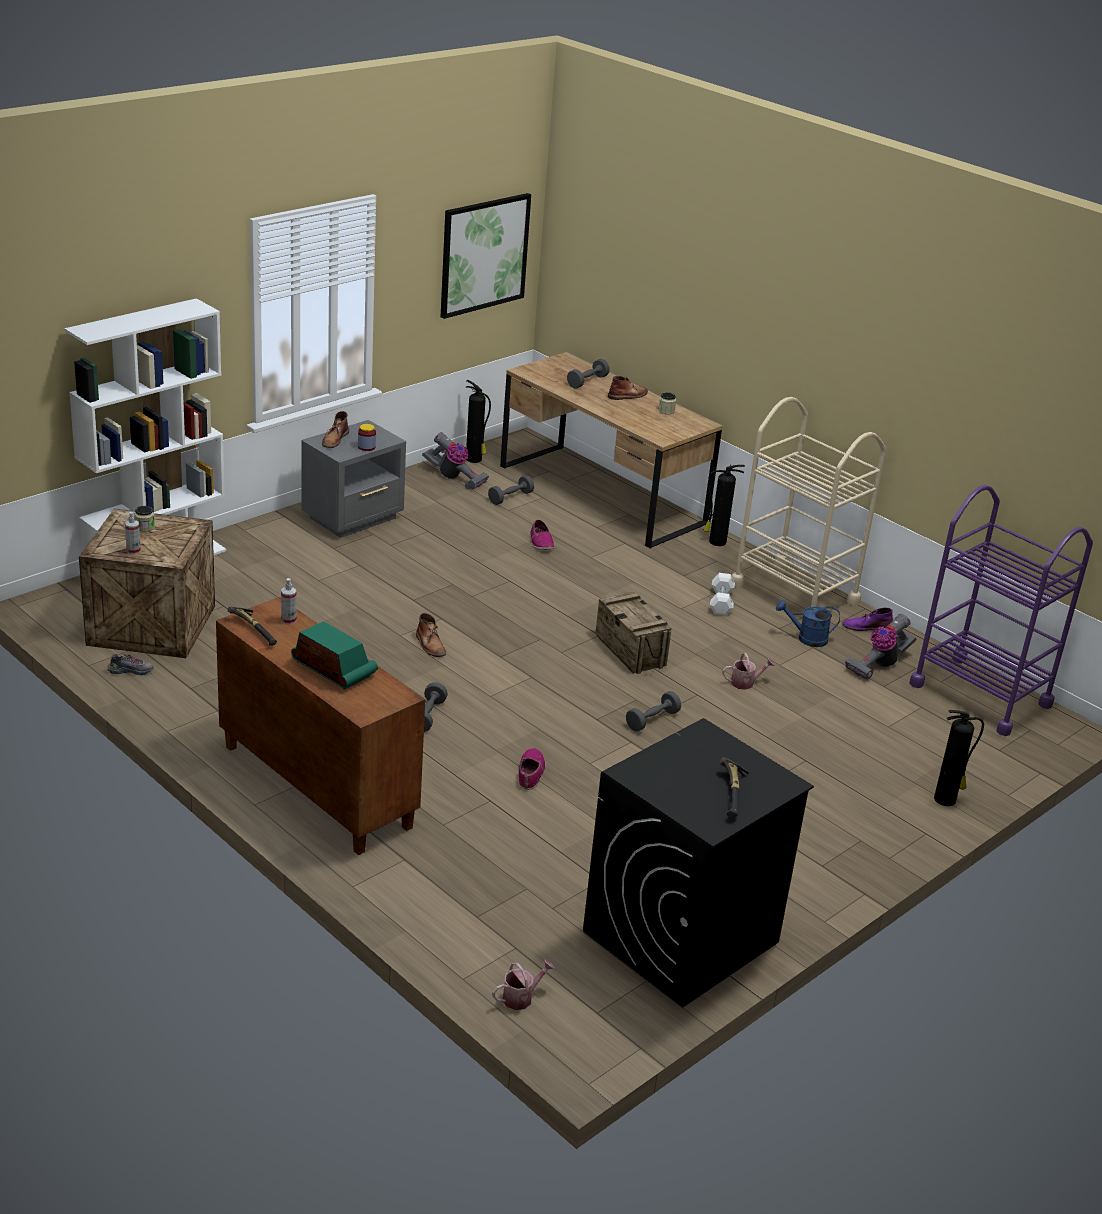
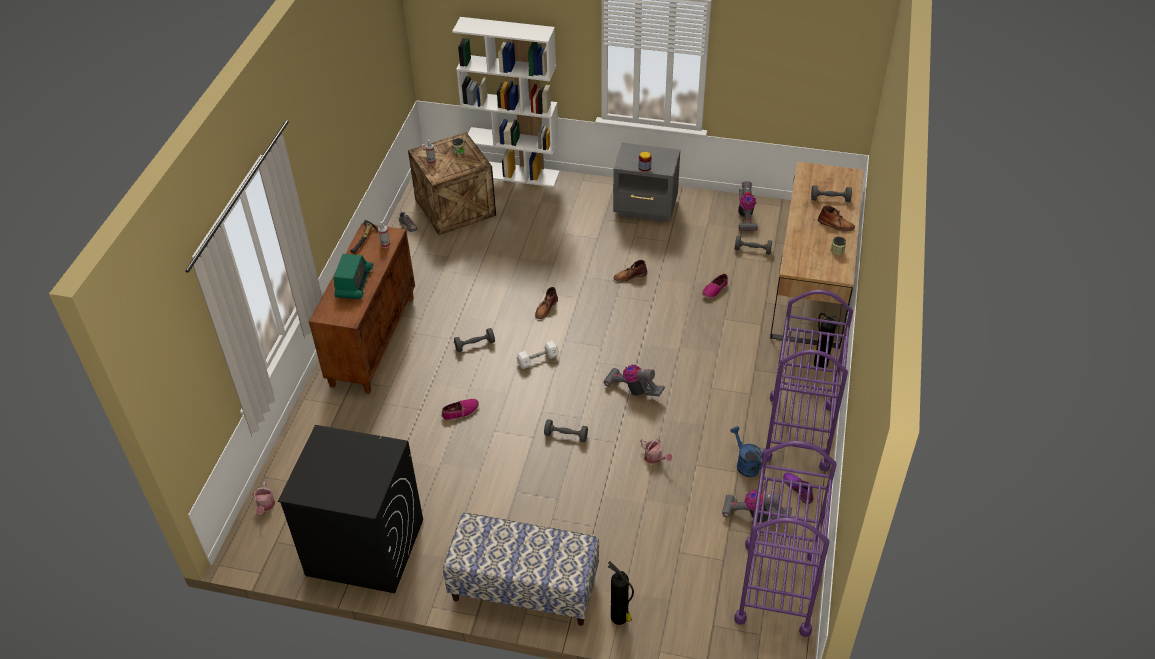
camera: 60 degrees right, 15 degrees up
(335, 439) = (638, 152): brown boot -> brown boot (630, 276)
(474, 459) = (780, 211): fire extinguisher -> none
(484, 254) = (818, 71): picture -> none
(521, 997) = (265, 506): watering can -> watering can turned 60 degrees clockwise
(631, 650) = (633, 389): crate -> vacuum cleaner
(721, 602) = (741, 402): white dumbbell -> white dumbbell (538, 360)
(734, 794) = (336, 487): hammer -> none
(794, 593) = (799, 432): beige cart -> purple cart
(853, 844) = (524, 588): none -> bench

